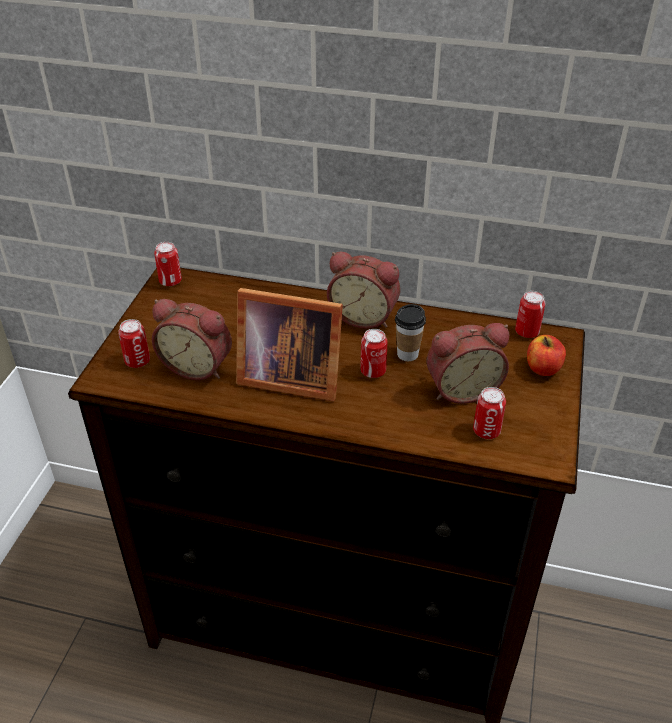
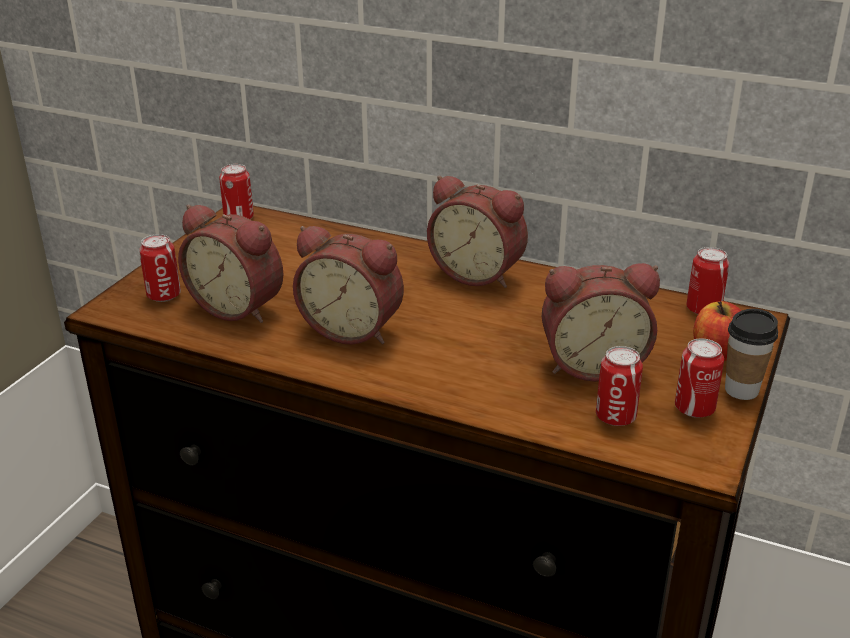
camera: 10 degrees right, 10 degrees down
(287, 376) = (353, 328): picture frame -> alarm clock
(373, 371) = (472, 333): can -> can (694, 408)
(407, 354) = (526, 319): cup -> cup (741, 390)

